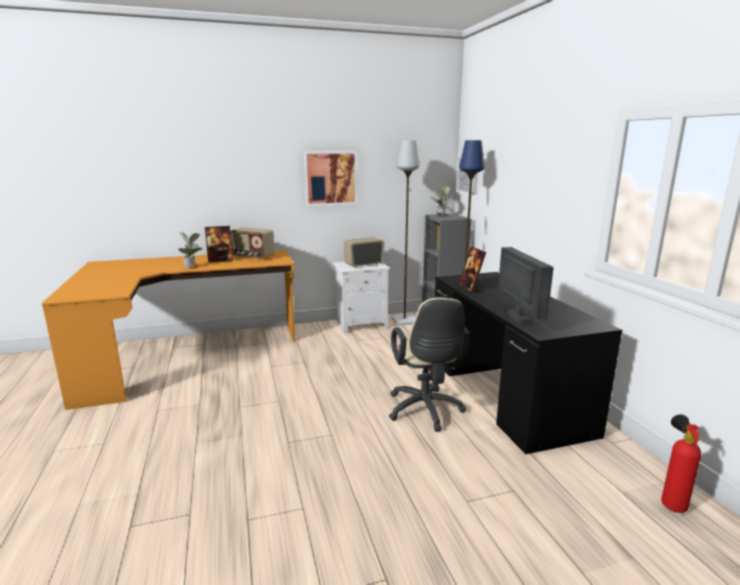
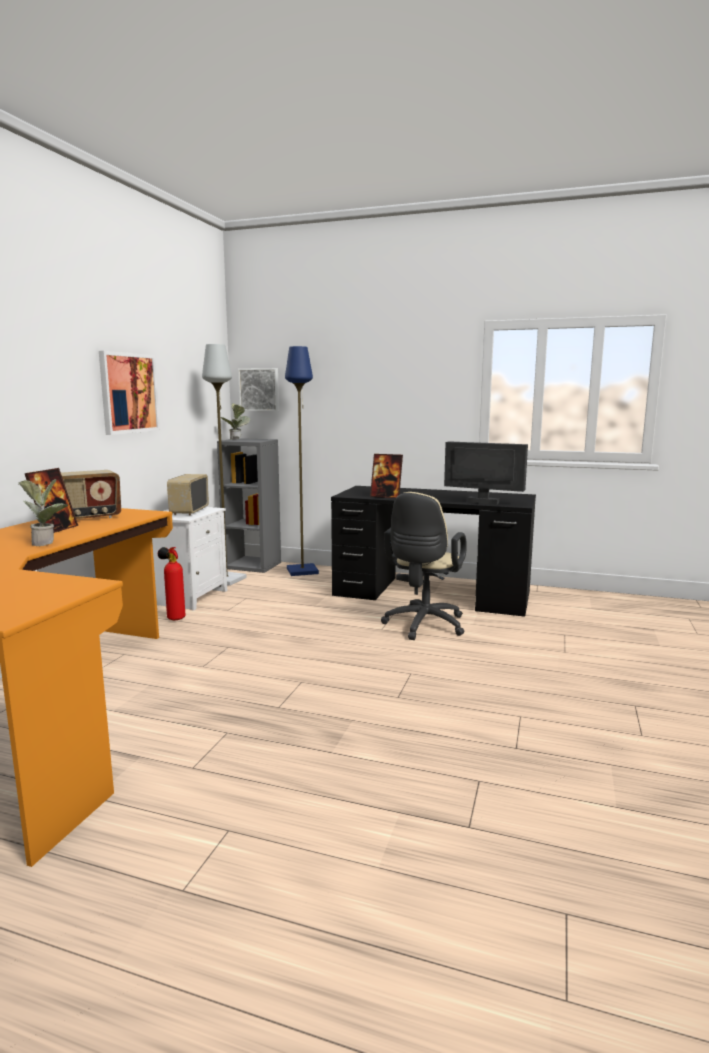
camera: 55 degrees left, 5 degrees down
(425, 411) = (423, 626): beige office chair -> beige office chair turned 90 degrees clockwise
(671, 503) = (611, 602): fire extinguisher -> fire extinguisher (174, 618)

